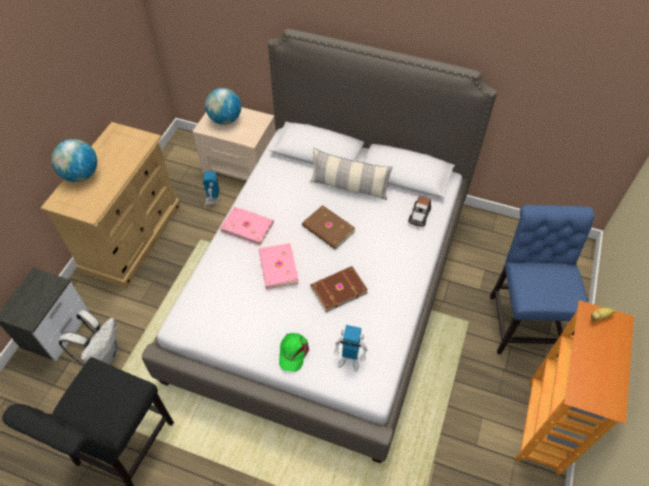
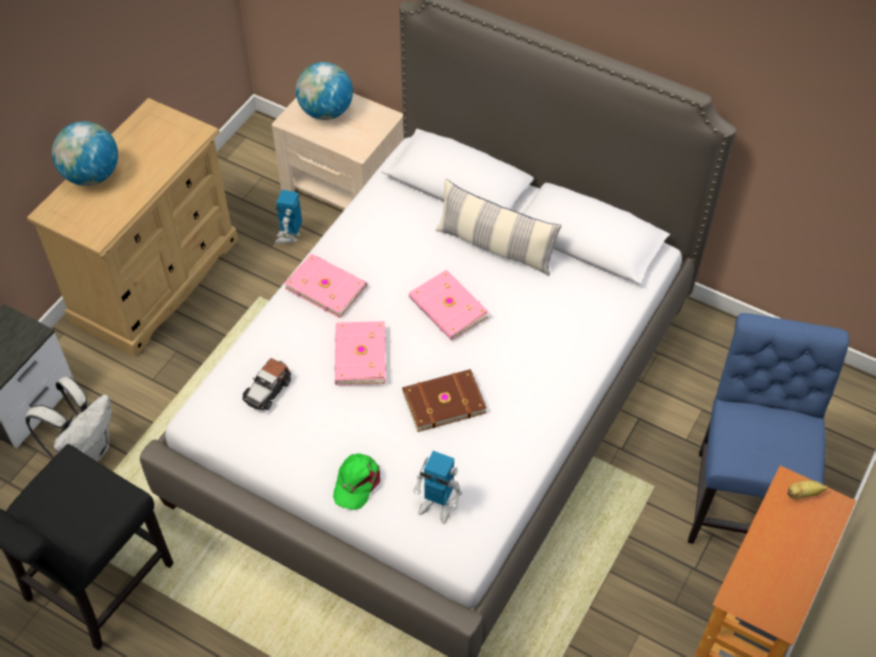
camera: 10 degrees right, 0 degrees up
(328, 229) = (447, 308): brown book -> pink book
(419, 215) = (595, 306): toy car -> toy car (268, 390)

